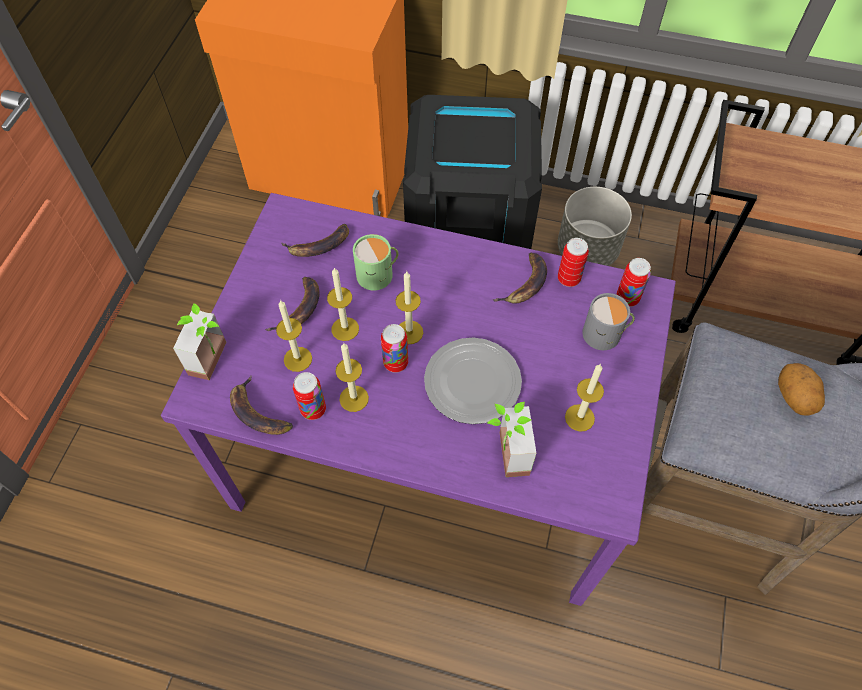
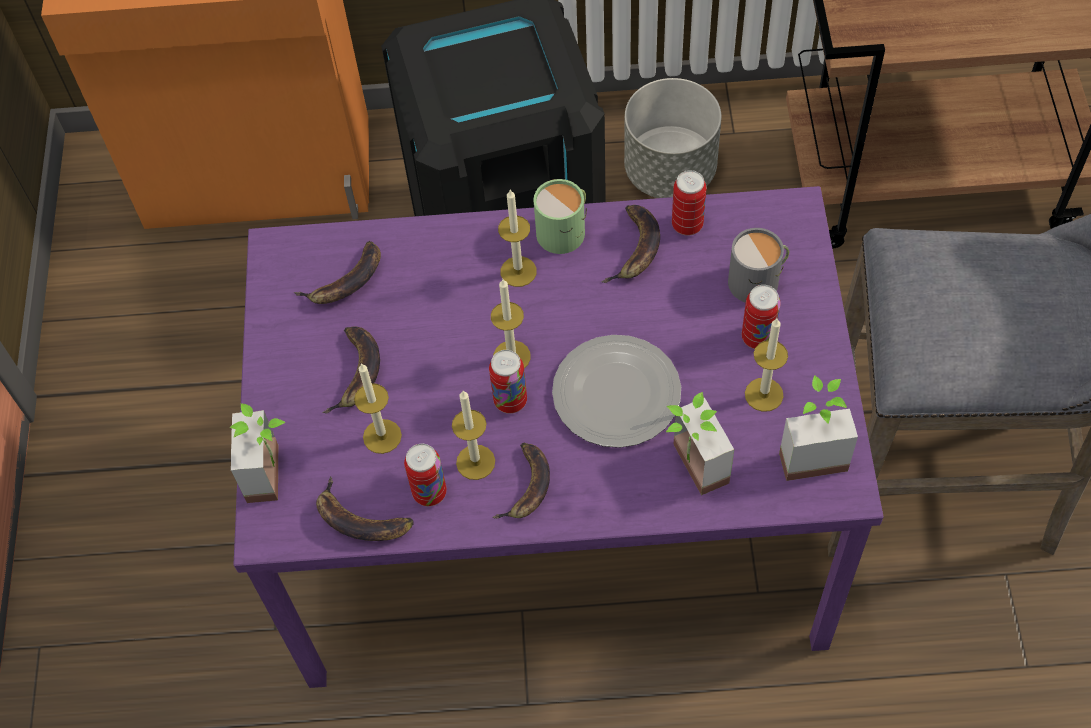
camera: 15 degrees left, 0 degrees up
(345, 329) = (427, 378): candle -> candle (518, 271)
(378, 274) = (441, 294): green mug -> green mug (565, 230)
(382, 426) = (525, 484): none -> banana
(599, 471) = (810, 450): none -> potted plant
(627, 298) = (769, 227): can -> can (757, 337)
(794, 397) = (1008, 287): potato -> none

